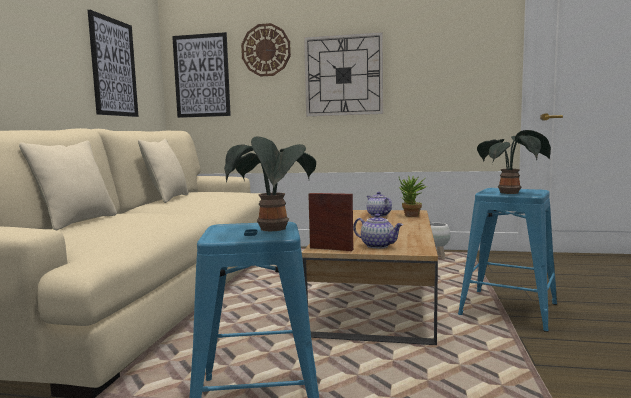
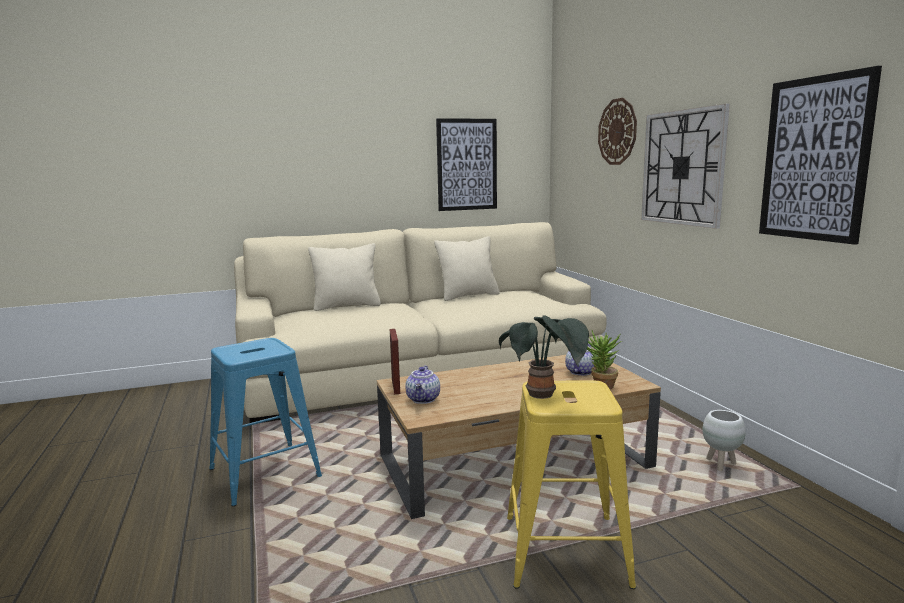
camera: 60 degrees right, 5 degrees up
(202, 76) = (571, 161): picture -> picture (815, 159)
(274, 230) = (252, 354): potted plant -> none
(508, 309) = (564, 550): blue stool -> yellow stool

